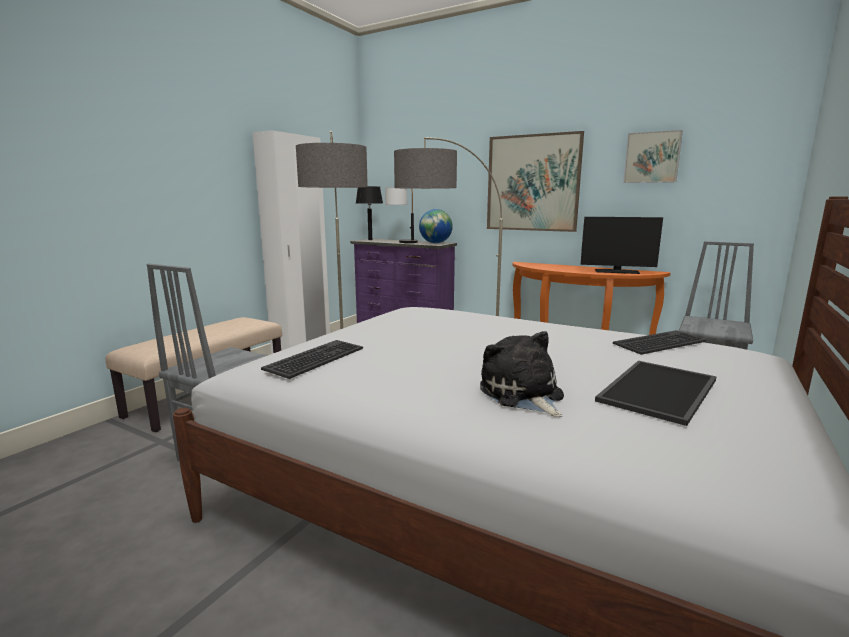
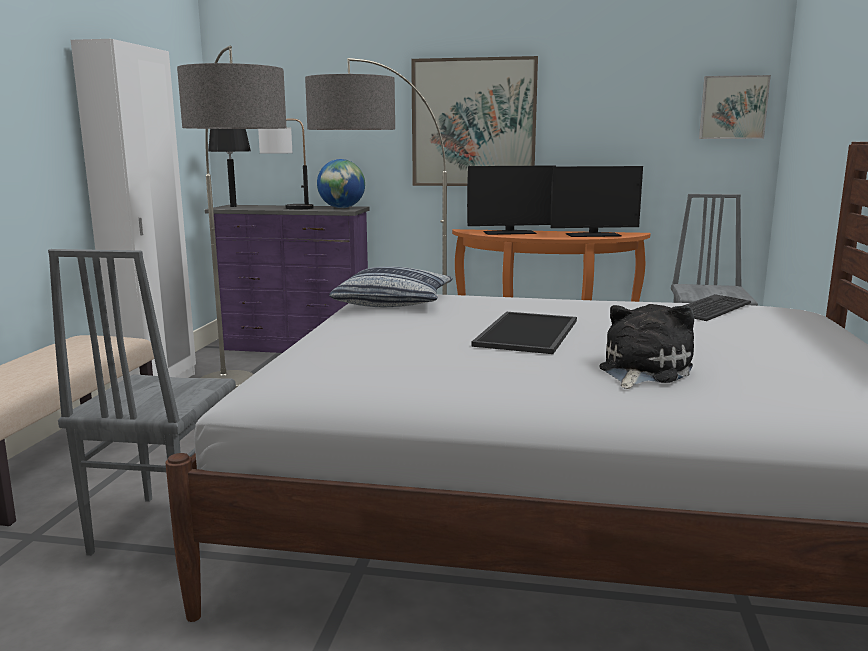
camera: 20 degrees left, 0 degrees up
(316, 359) = (355, 363): keyboard -> none
(412, 313) = (394, 301): none -> pillow
(522, 395) = (641, 370): plush toy -> plush toy turned 75 degrees clockwise
(551, 266) = (509, 232): none -> monitor
(652, 157) = (622, 92): picture -> picture (733, 107)
(660, 391) = (763, 351): tray -> tray (529, 333)

